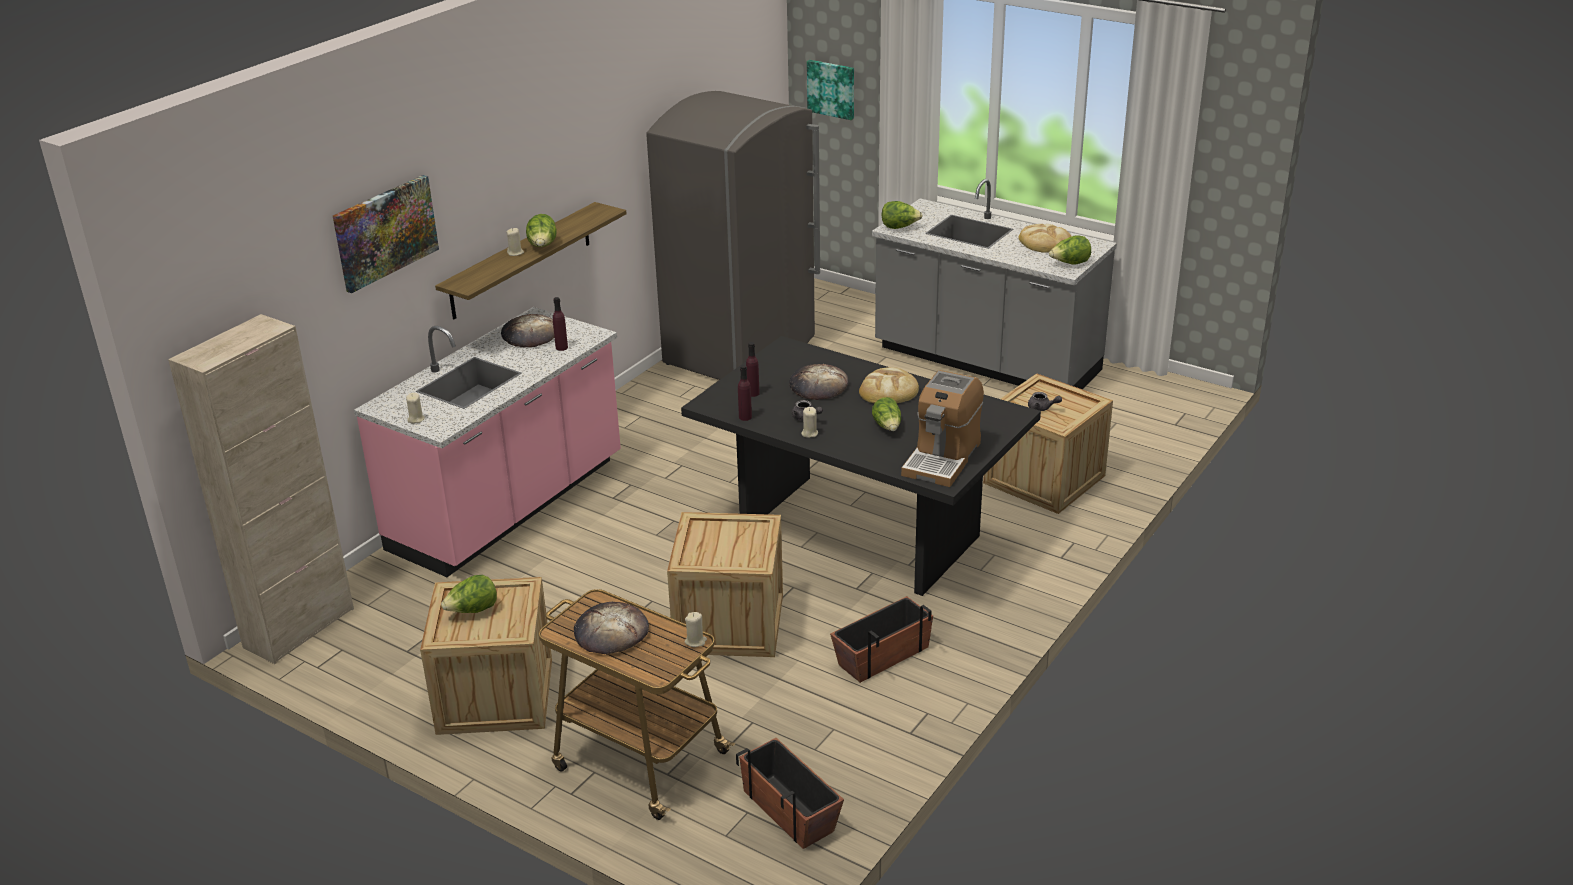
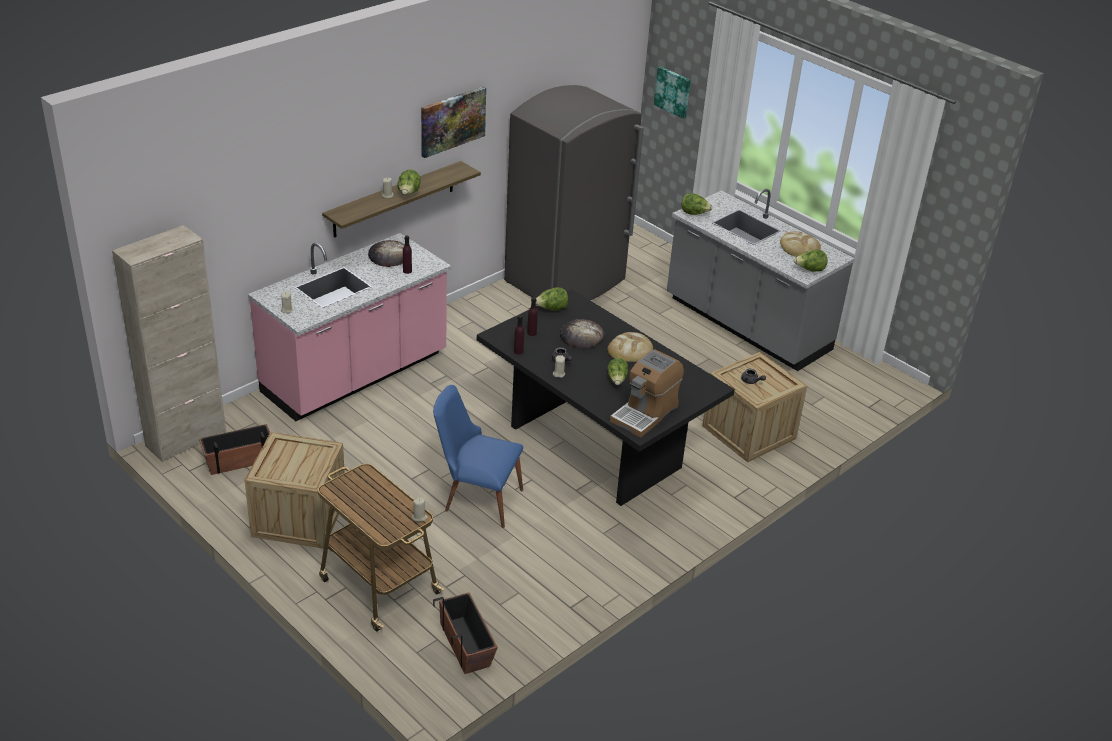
camera: 10 degrees right, 5 degrees up
(385, 232) = (286, 174): picture -> picture (452, 121)
(473, 611) = (288, 458): lettuce -> lettuce (551, 309)
(611, 632) = (366, 498): bread -> none
(729, 623) = (476, 498): crate -> blue chair
(882, 655) = (574, 545): planter -> planter (238, 460)

